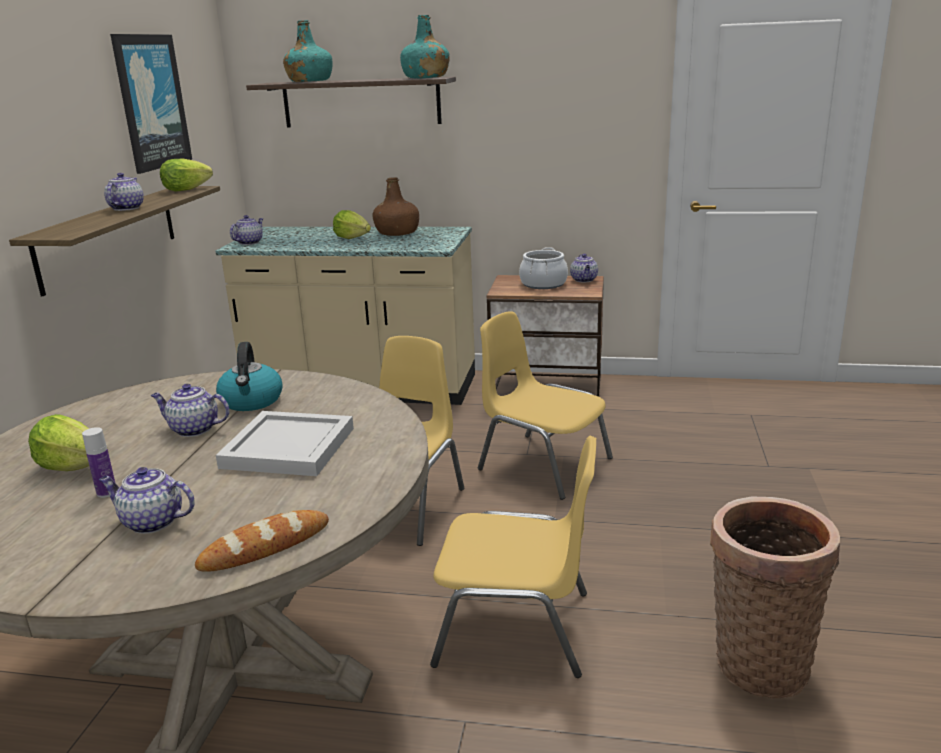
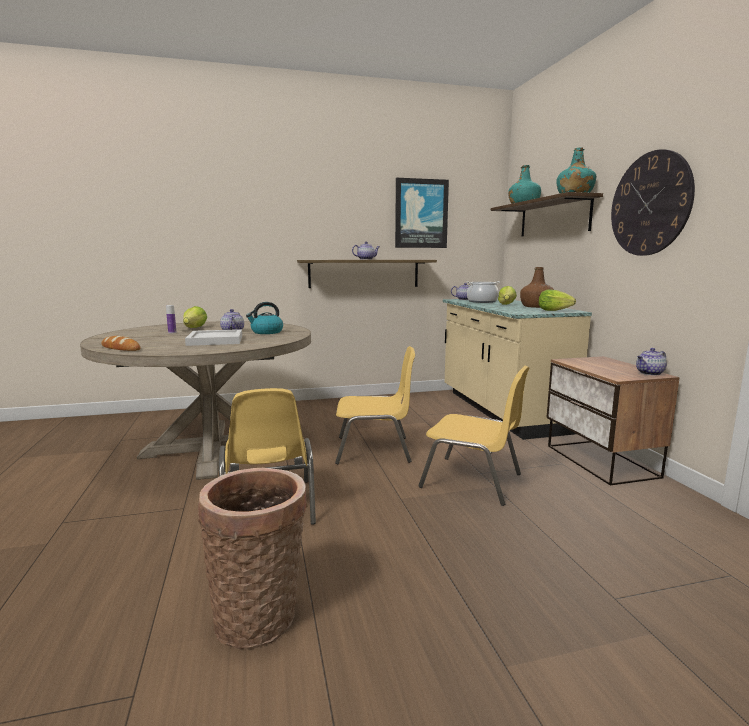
camera: 65 degrees right, 10 degrees down
(151, 522) = (146, 338): teapot -> none
(186, 190) = (418, 259): lettuce -> lettuce (553, 311)
(533, 96) = (650, 204): none -> wall clock
(542, 464) = (473, 481): yellow chair -> yellow chair turned 105 degrees clockwise
(543, 284) = (609, 366): cooking pot -> cooking pot (482, 301)

